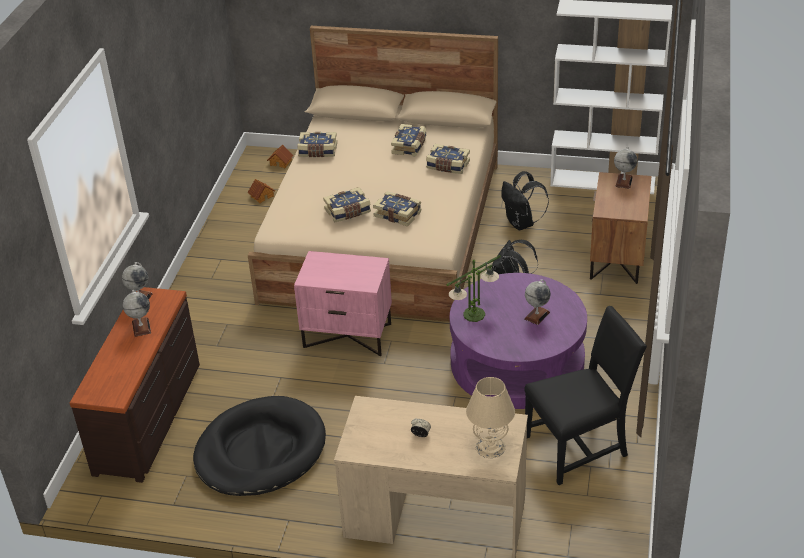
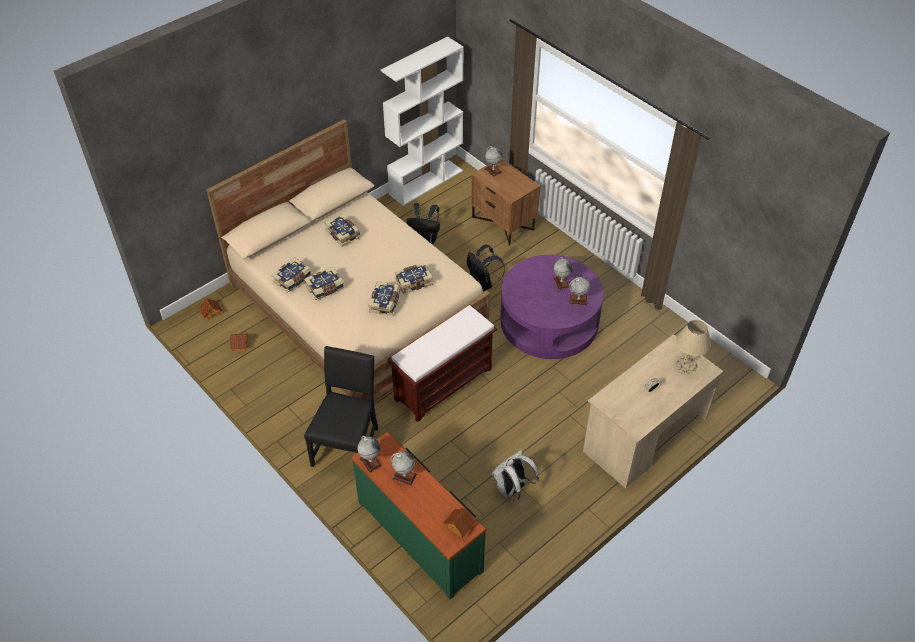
camera: 55 degrees left, 10 degrees up
(111, 389) = (458, 526): none -> toy house
(150, 417) = (421, 534): brown dresser -> green dresser
(260, 451) = (512, 489): black dog bed -> white backpack
(348, 335) = (444, 383): pink nightstand -> brown bench
(447, 166) = (388, 230): book -> book (325, 288)
(474, 314) = (532, 308): table lamp -> none
(526, 340) = (578, 300): none -> globe
(579, 446) = (643, 338): black chair -> black chair (348, 445)

